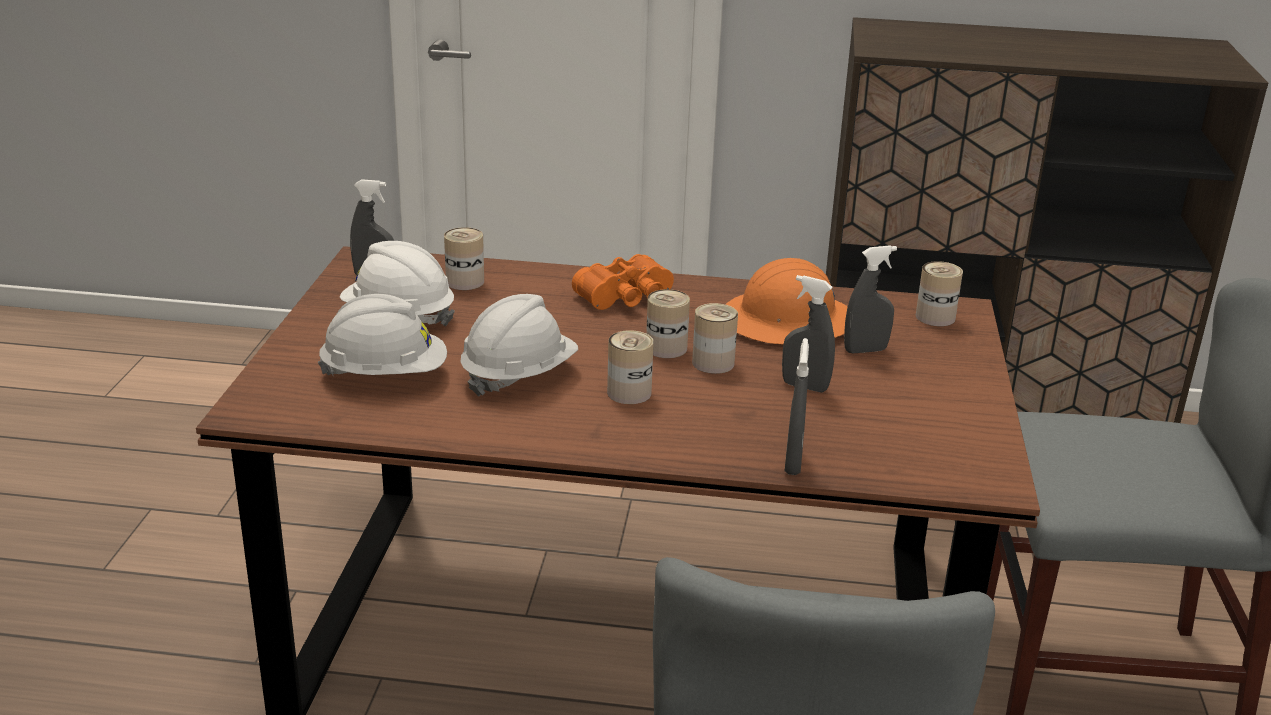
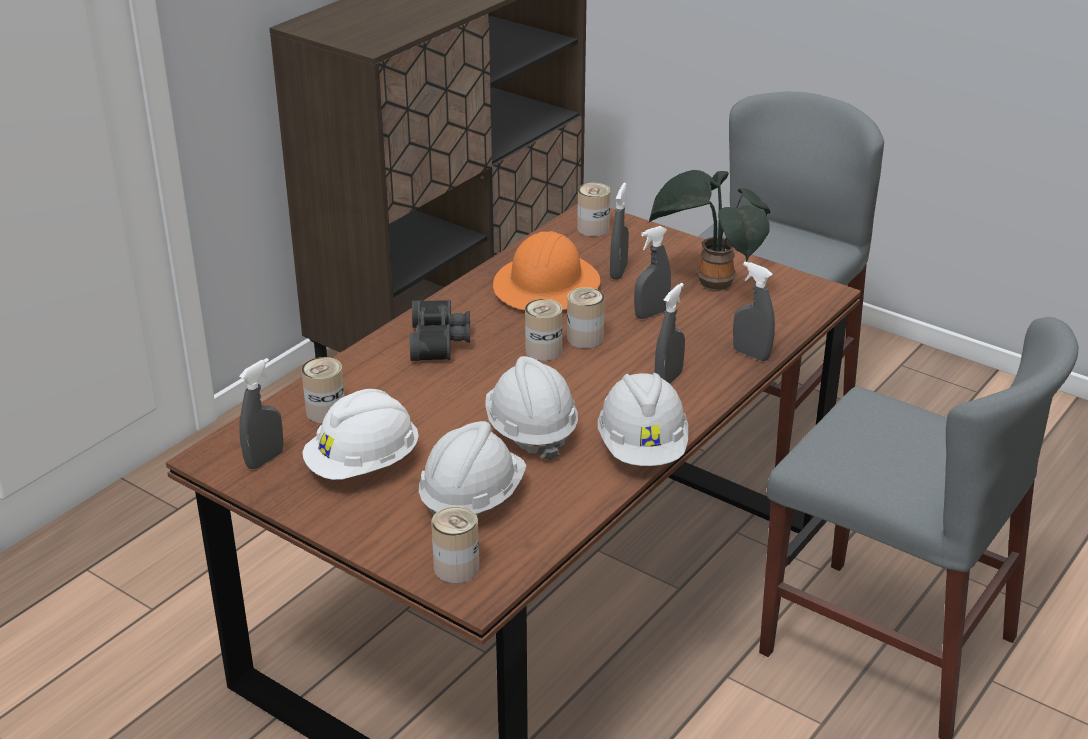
camera: 60 degrees left, 5 degrees up
(542, 439) = (642, 448): none -> white hard hat
(627, 298) = (441, 341): orange binoculars -> black binoculars
(629, 393) = (601, 388): can -> can (456, 568)
(685, 425) = (668, 379): none -> grey spray bottle
(913, 406) = (710, 284): none -> potted plant

